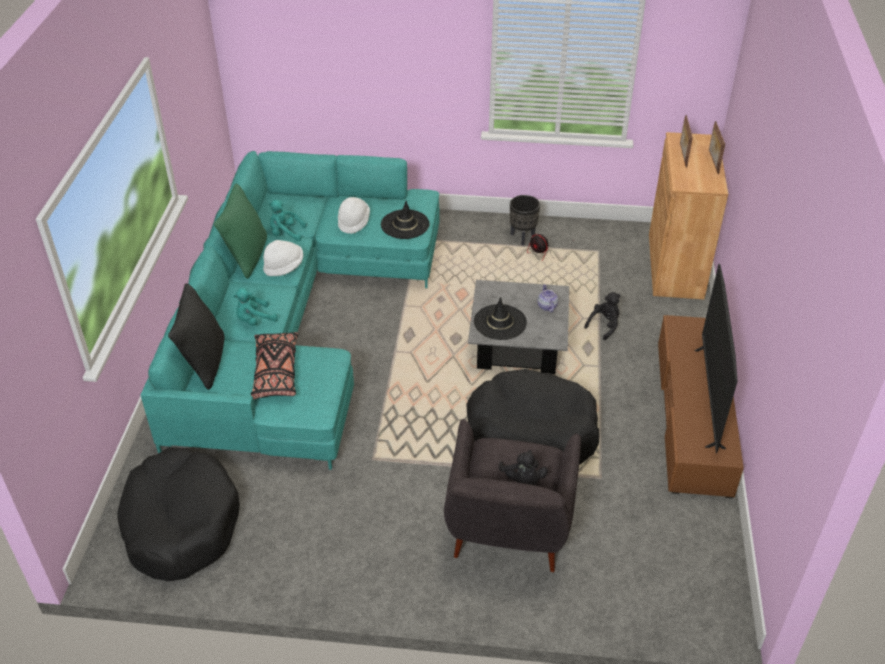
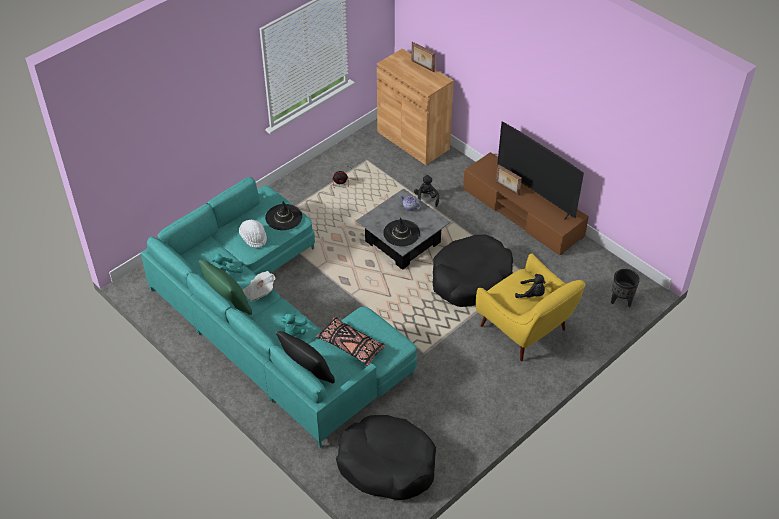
camera: 50 degrees left, 5 degrees up
(284, 266) = (259, 292): white hat -> newspaper
(508, 532) = (526, 331): grey armchair -> yellow armchair
(523, 238) = (318, 181): black planter -> black planter (621, 300)
(682, 155) = (404, 72): picture frame -> picture frame (507, 188)

